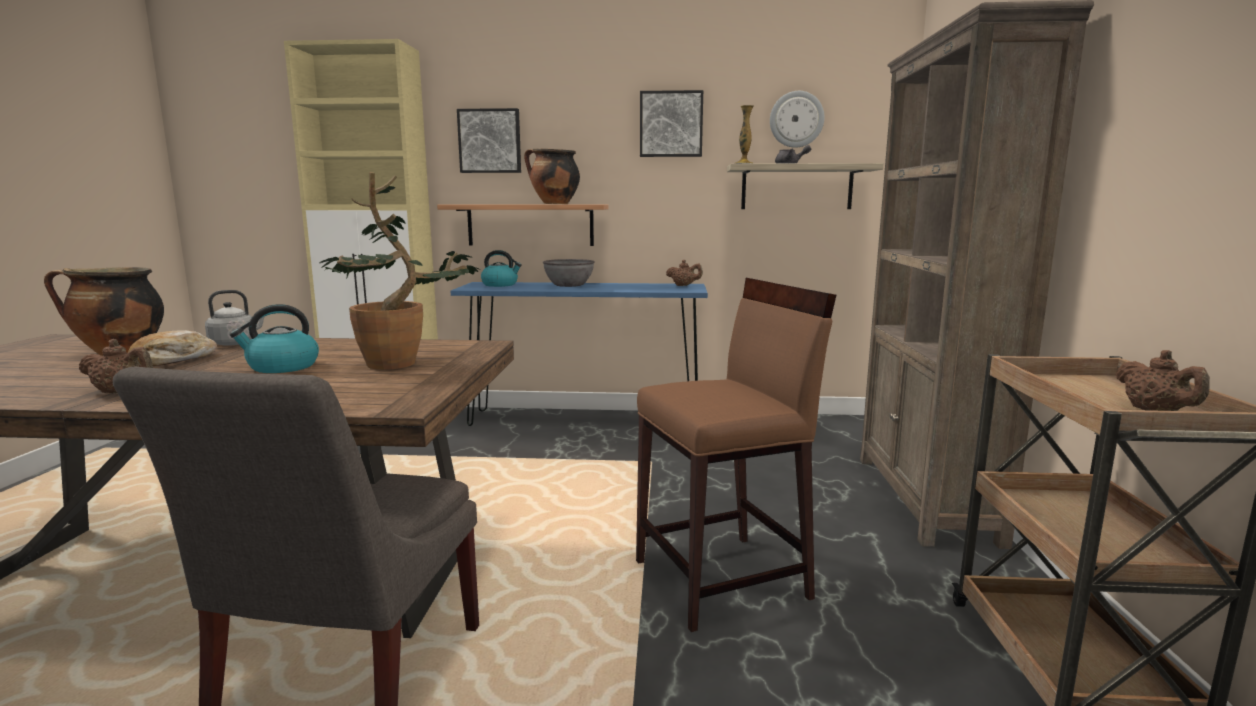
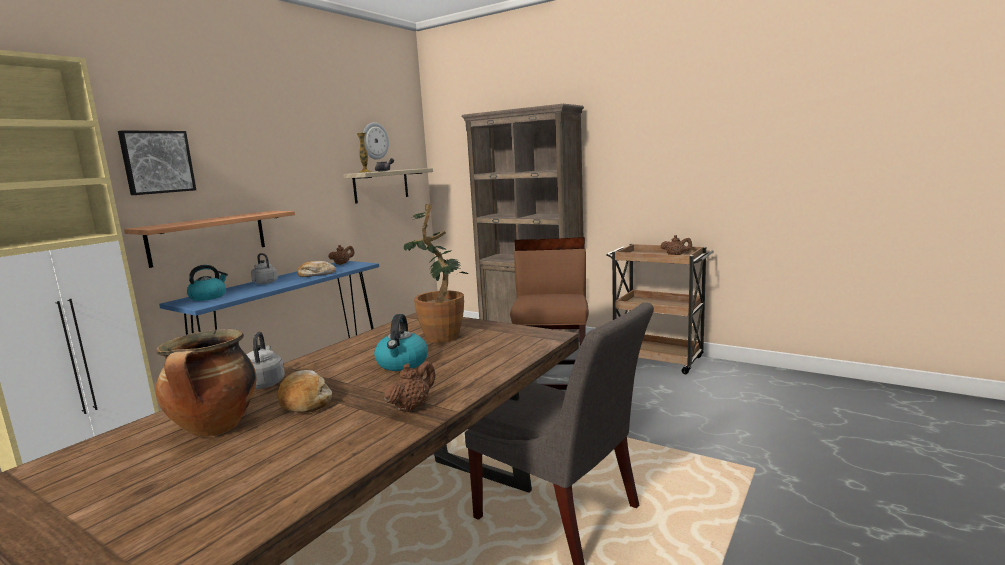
camera: 60 degrees left, 0 degrees up
(554, 204) = (246, 215): cooking pot -> none
(569, 285) = (264, 282): grey bowl -> grey kettle
(619, 288) = (316, 274): none -> bread
(671, 124) = (305, 144): picture -> none

